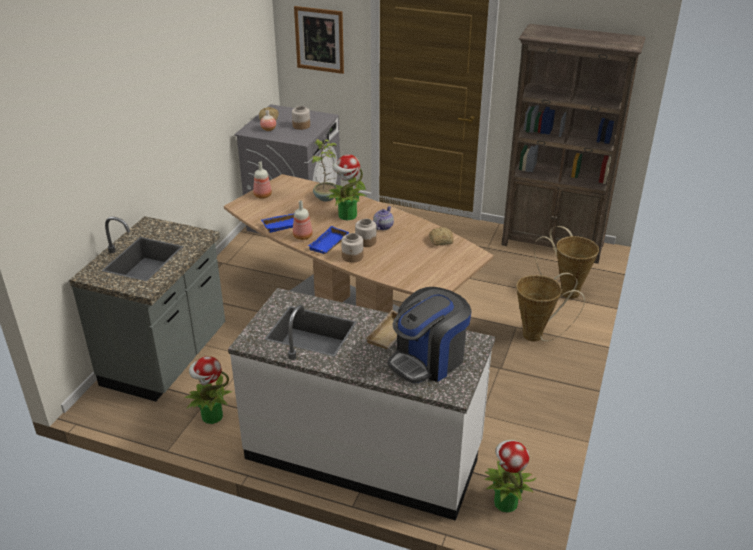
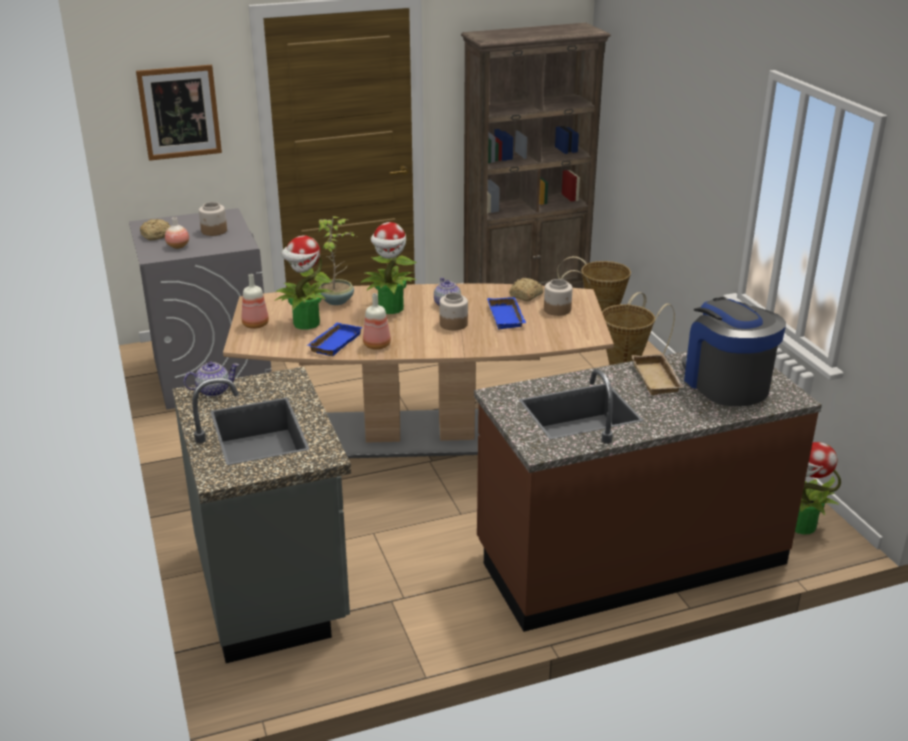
camera: 40 degrees left, 5 degrees down
(158, 226) = (213, 390): none -> teapot
(211, 416) = (423, 614): potted plant -> potted plant (306, 324)
(329, 244) = (420, 341): blue tray -> blue tray (507, 317)
(352, 256) = (465, 342): jar -> jar (557, 309)
(364, 453) = (629, 556): white counter -> brown counter
(428, 359) = (725, 383): coffee machine -> coffee machine turned 150 degrees clockwise

